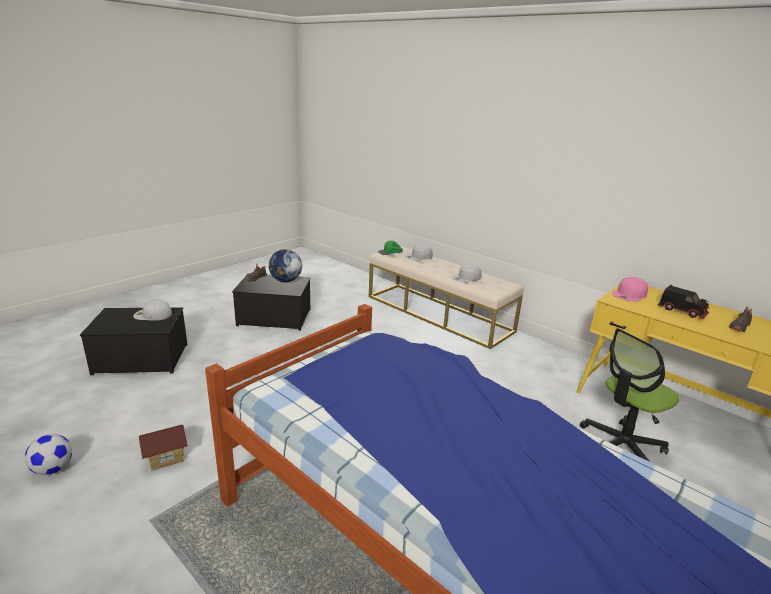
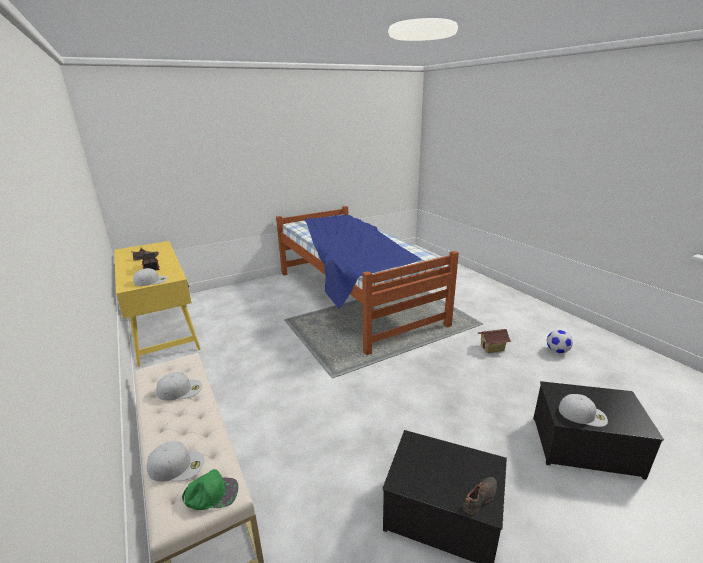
camera: 160 degrees left, 0 degrees up
(285, 281) = (426, 479): globe -> none
(621, 447) = (228, 319): office chair -> none
(629, 294) = (151, 280): pink cap -> white cap

